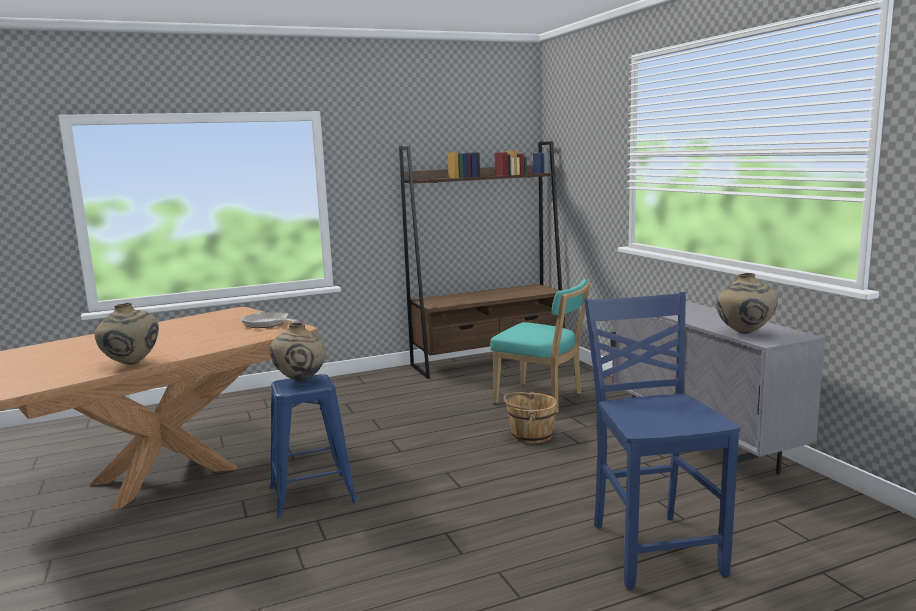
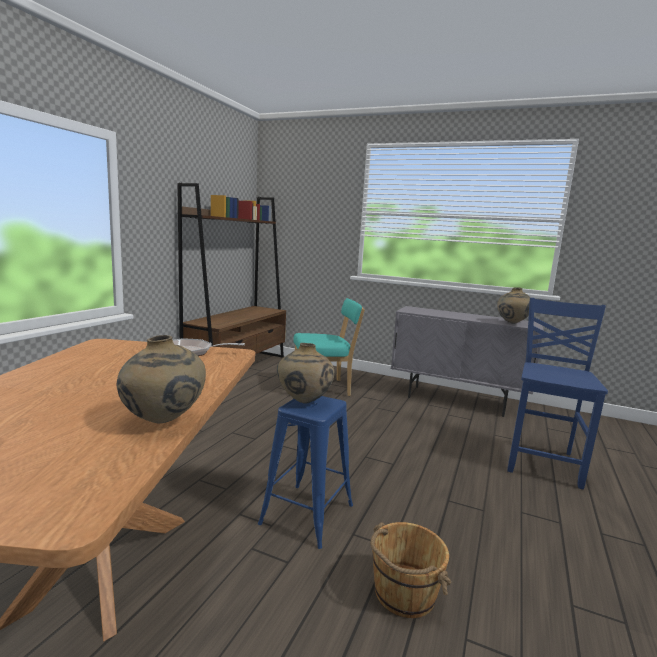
camera: 45 degrees left, 0 degrees up
(530, 435) = (363, 414): brown bucket -> brown bucket (403, 593)
(654, 548) = (543, 462): blue chair -> blue chair turned 75 degrees clockwise

